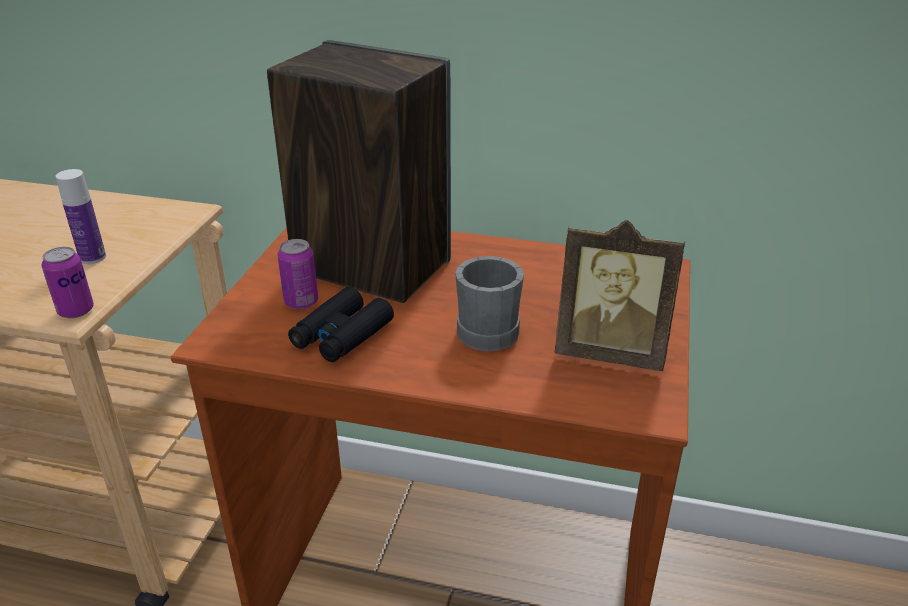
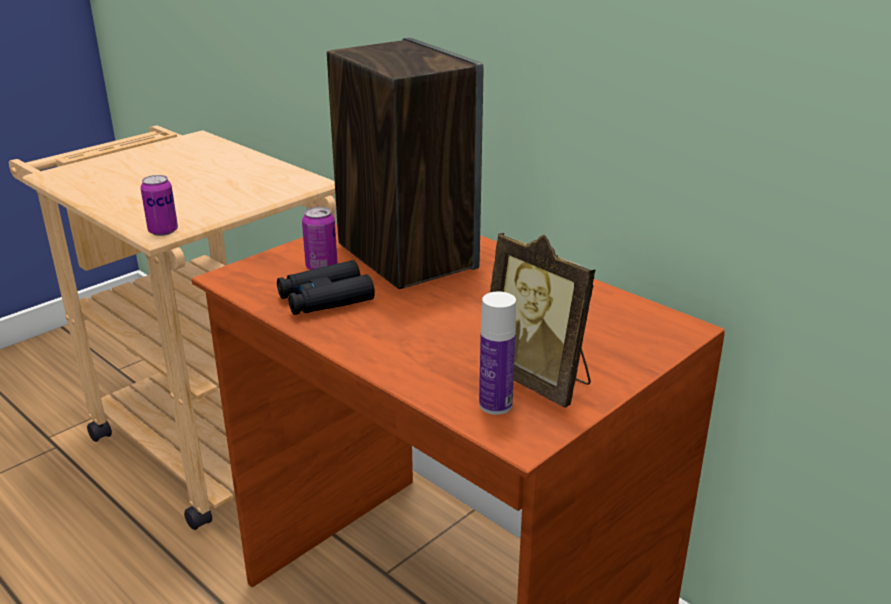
camera: 30 degrees right, 5 degrees down
(92, 257) = (211, 199): bottle -> bottle (495, 405)
(487, 329) = (449, 329): grey mug -> none

